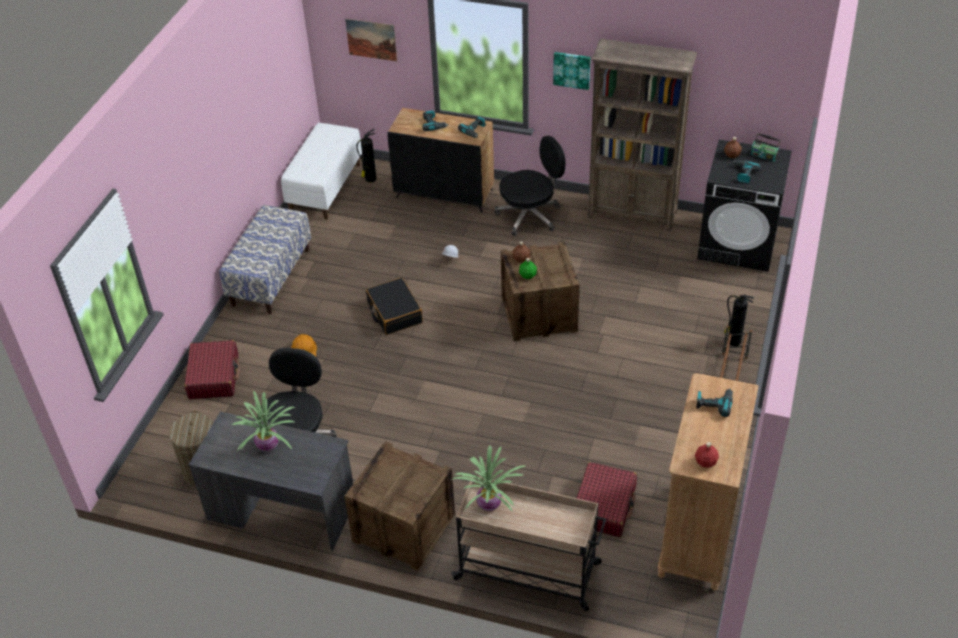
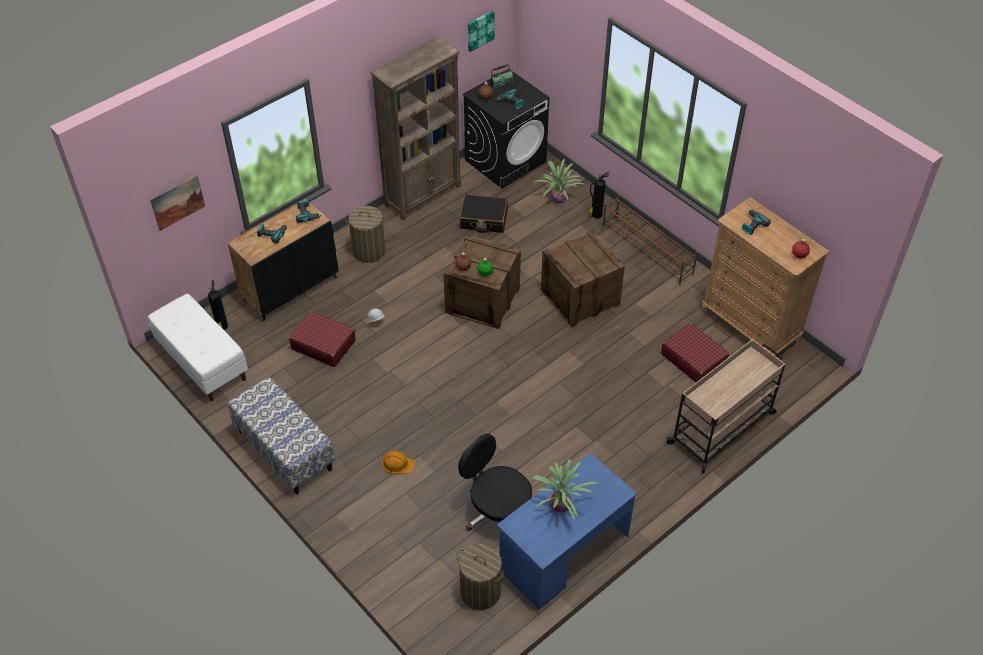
camera: 60 degrees left, 5 degrees up
(214, 376) = (375, 541): red suitcase -> red suitcase (323, 344)
(281, 510) = (564, 553): grey desk -> blue desk
(394, 313) = (405, 386): black suitcase -> black suitcase (483, 219)
(403, 528) = (636, 482): crate -> crate (580, 298)
(490, 504) = (708, 398): potted plant -> potted plant (559, 199)
(530, 216) = (369, 251): black office chair -> laundry basket
(572, 69) = (350, 112): picture -> picture (480, 30)

